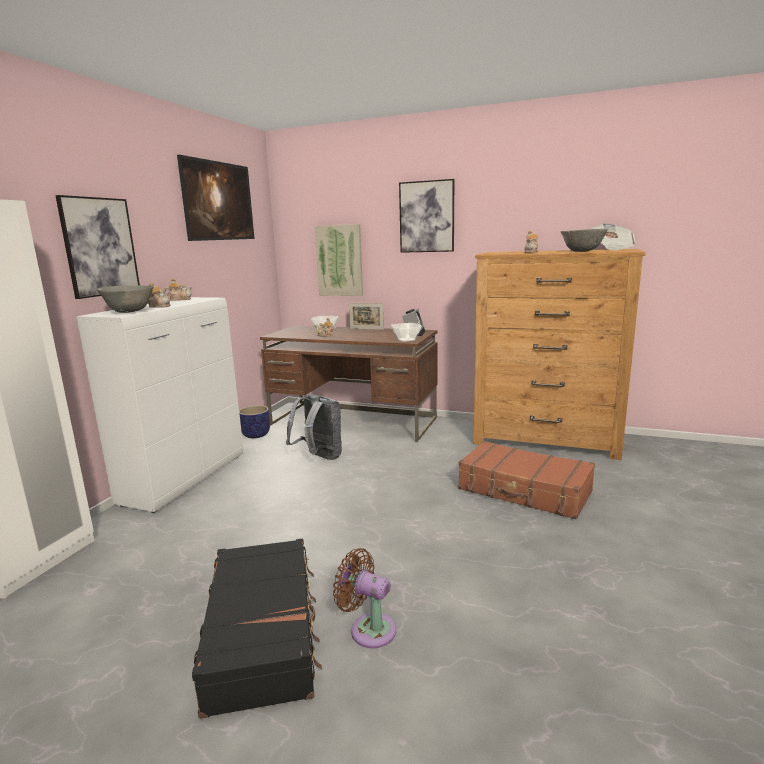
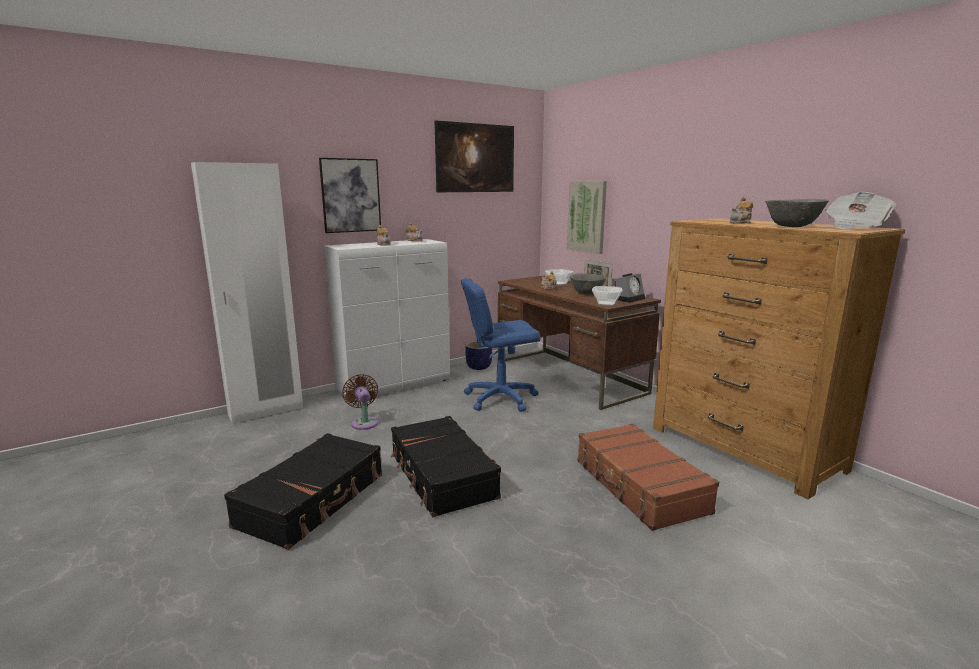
camera: 35 degrees right, 0 degrees up
(129, 312) = (355, 246): grey bowl -> grey bowl (587, 293)
(319, 457) = (500, 398): grey backpack -> blue office chair
(365, 547) = (441, 476): none -> black suitcase
(369, 629) = (370, 529): brown fan -> brown fan (364, 422)
(427, 217) = (665, 176): picture -> none

